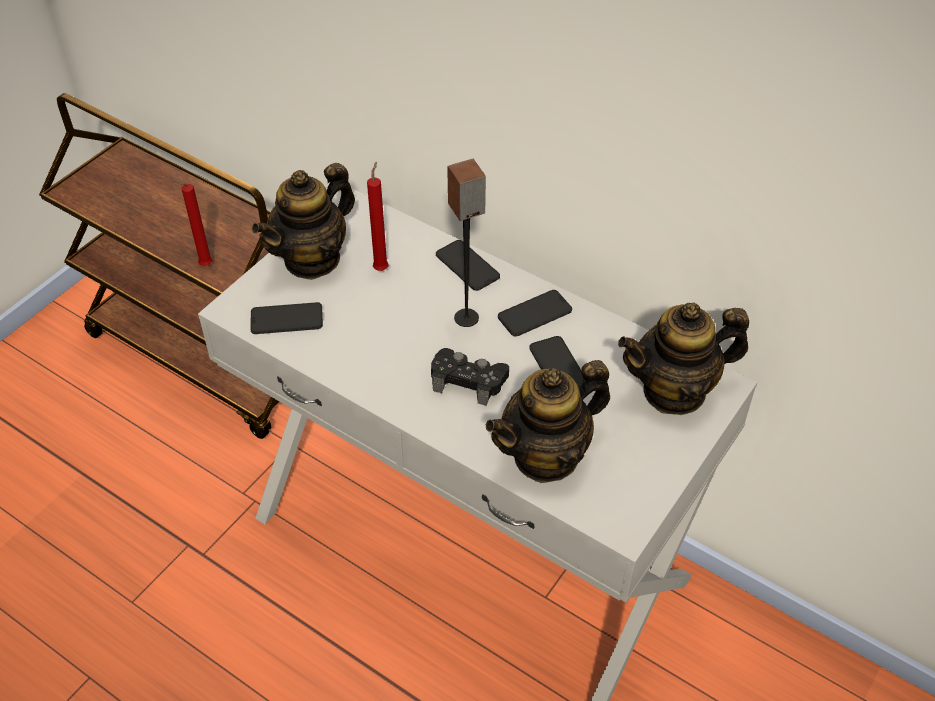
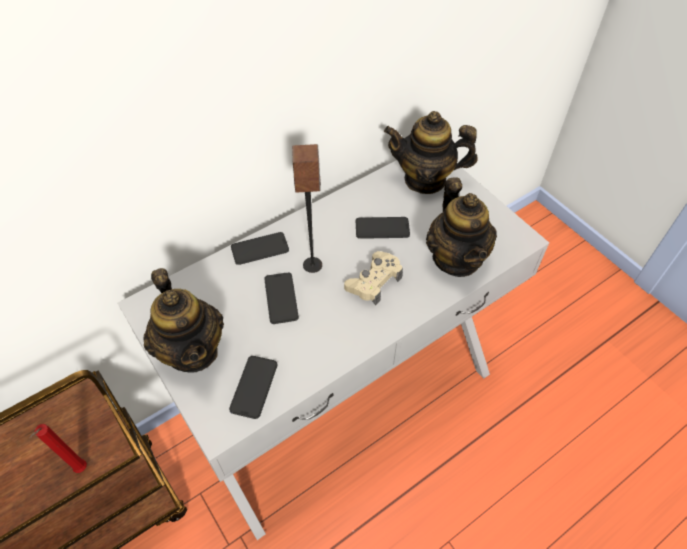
camera: 70 degrees left, 5 degrees up
(381, 268) = (231, 303): red candle -> none
(468, 381) = (374, 281): black game controller -> beige game controller
(534, 314) = (327, 225): phone -> phone (281, 298)
(674, 391) = (425, 179): teapot -> teapot turned 90 degrees clockwise

